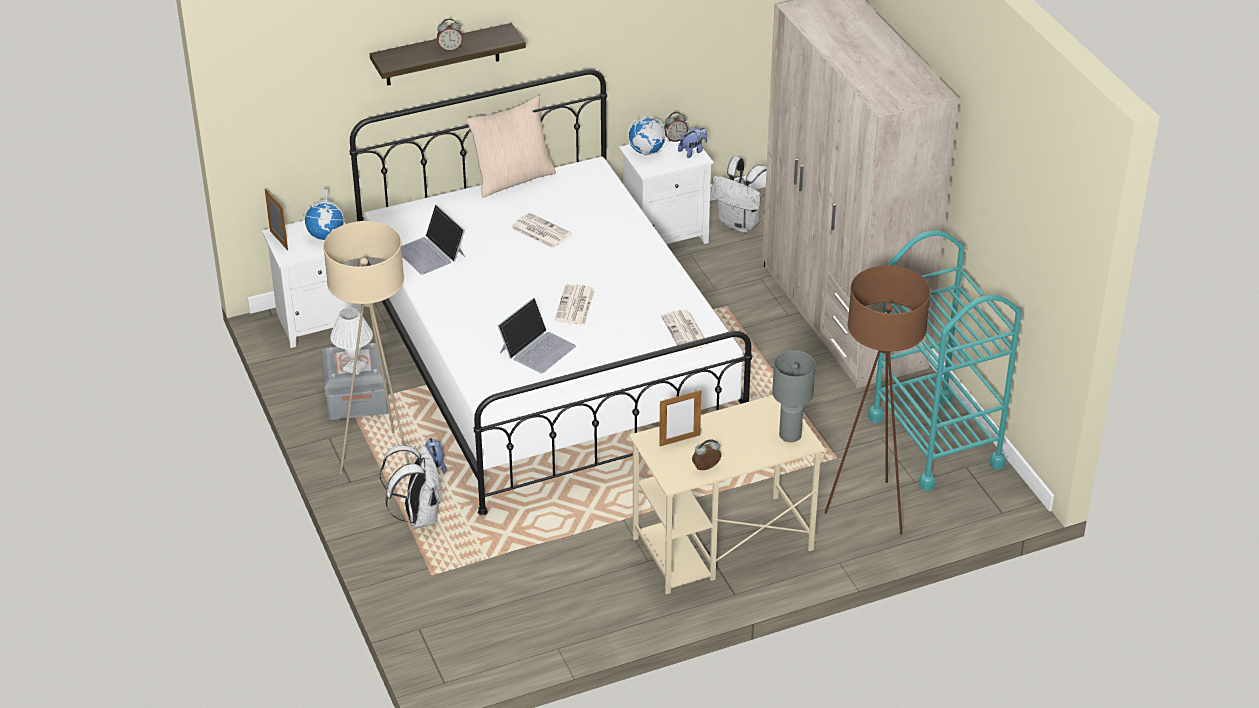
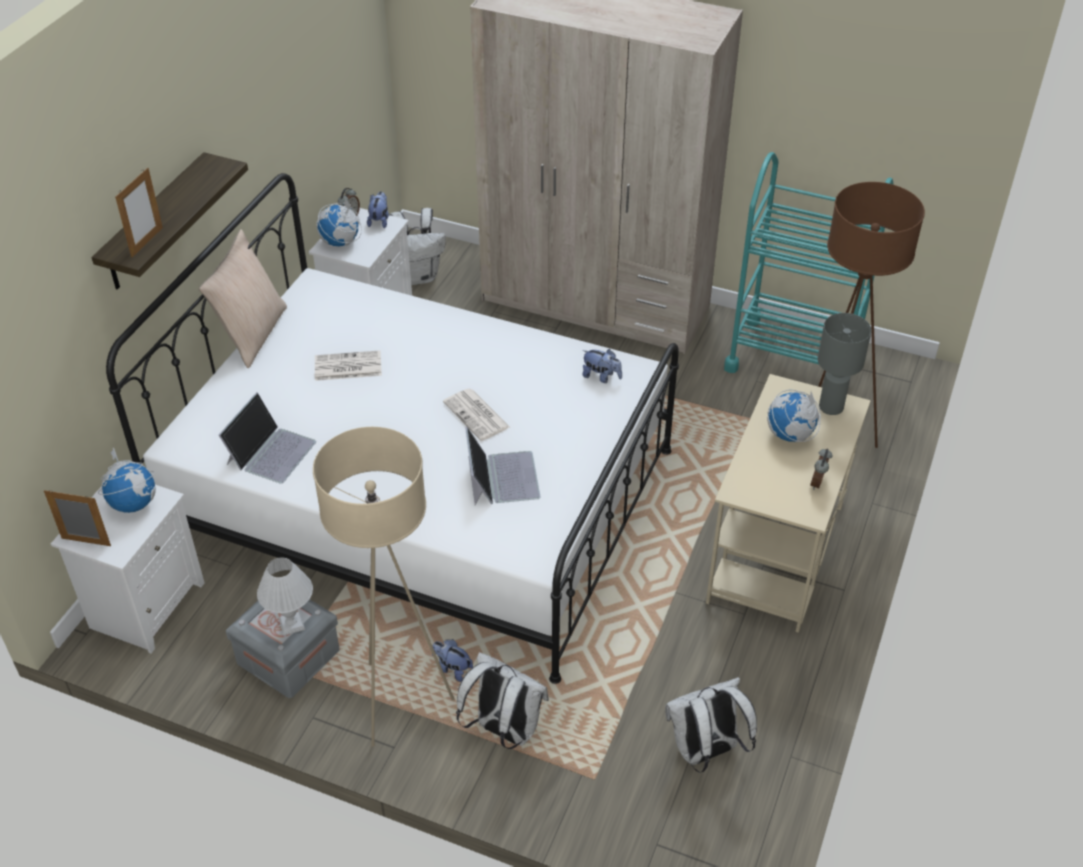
camera: 45 degrees left, 5 degrees up
(431, 253) = (271, 452): laptop -> laptop turned 75 degrees counterclockwise
(450, 49) = (178, 208): alarm clock -> none
(512, 609) = (705, 751): none -> white backpack
(679, 440) = (761, 474): picture frame -> picture frame (147, 242)
(685, 332) = (601, 377): newspaper -> plush toy
(735, 433) = (790, 435): none -> globe

